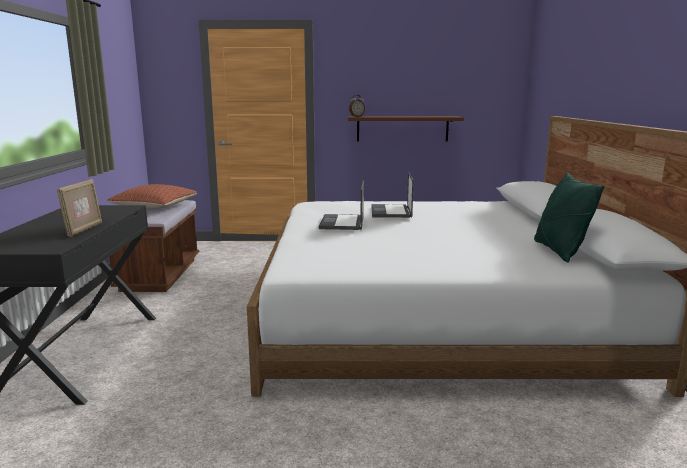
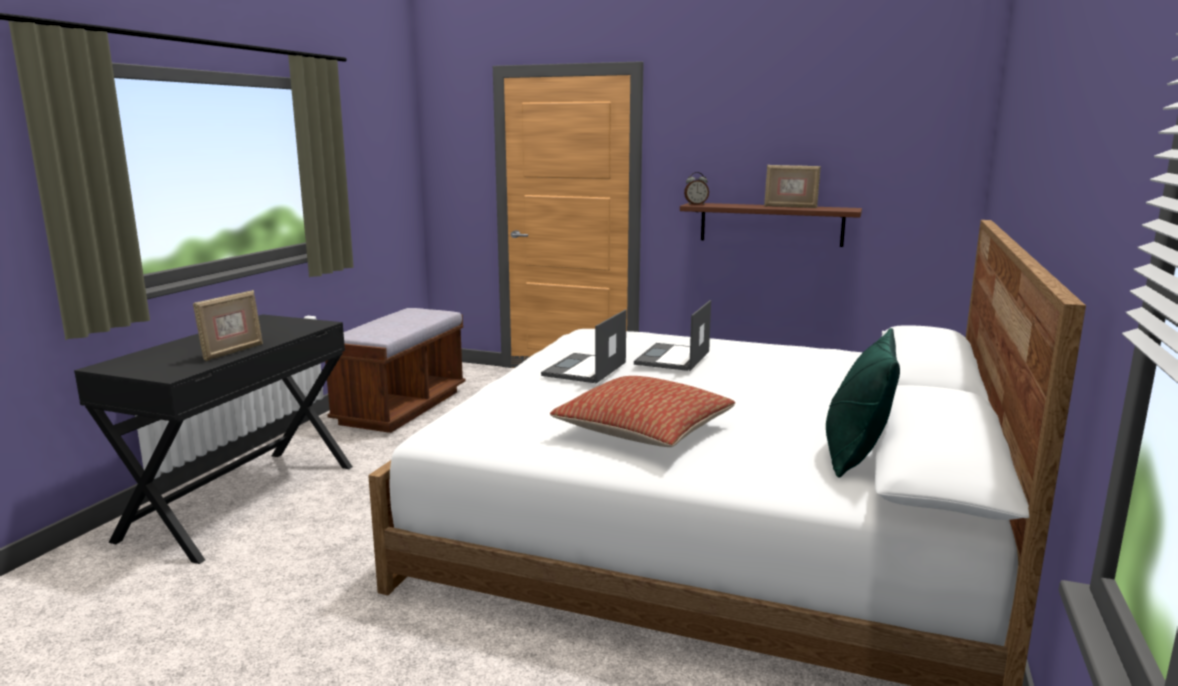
camera: 20 degrees right, 0 degrees up
(155, 207) = (400, 319): pillow -> pillow (644, 431)
(417, 116) = (790, 207): none -> picture frame

